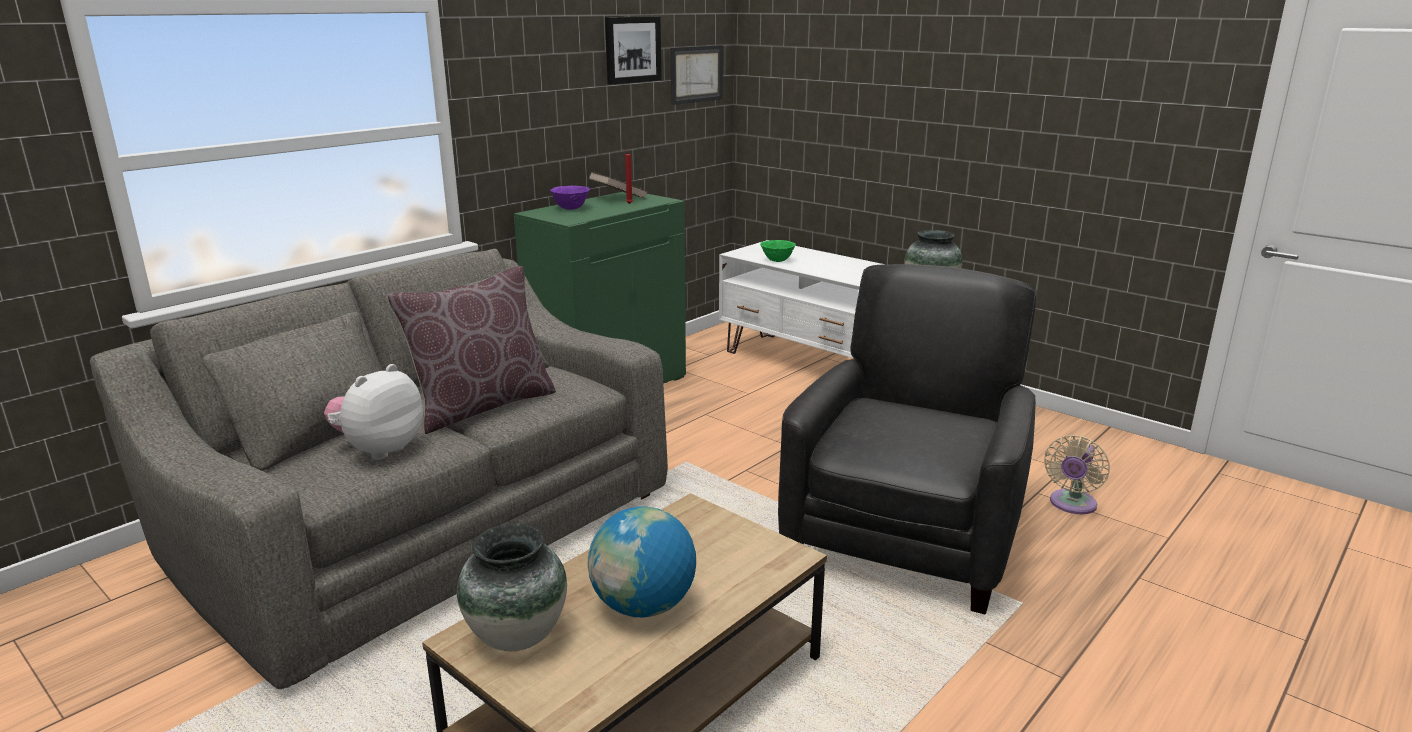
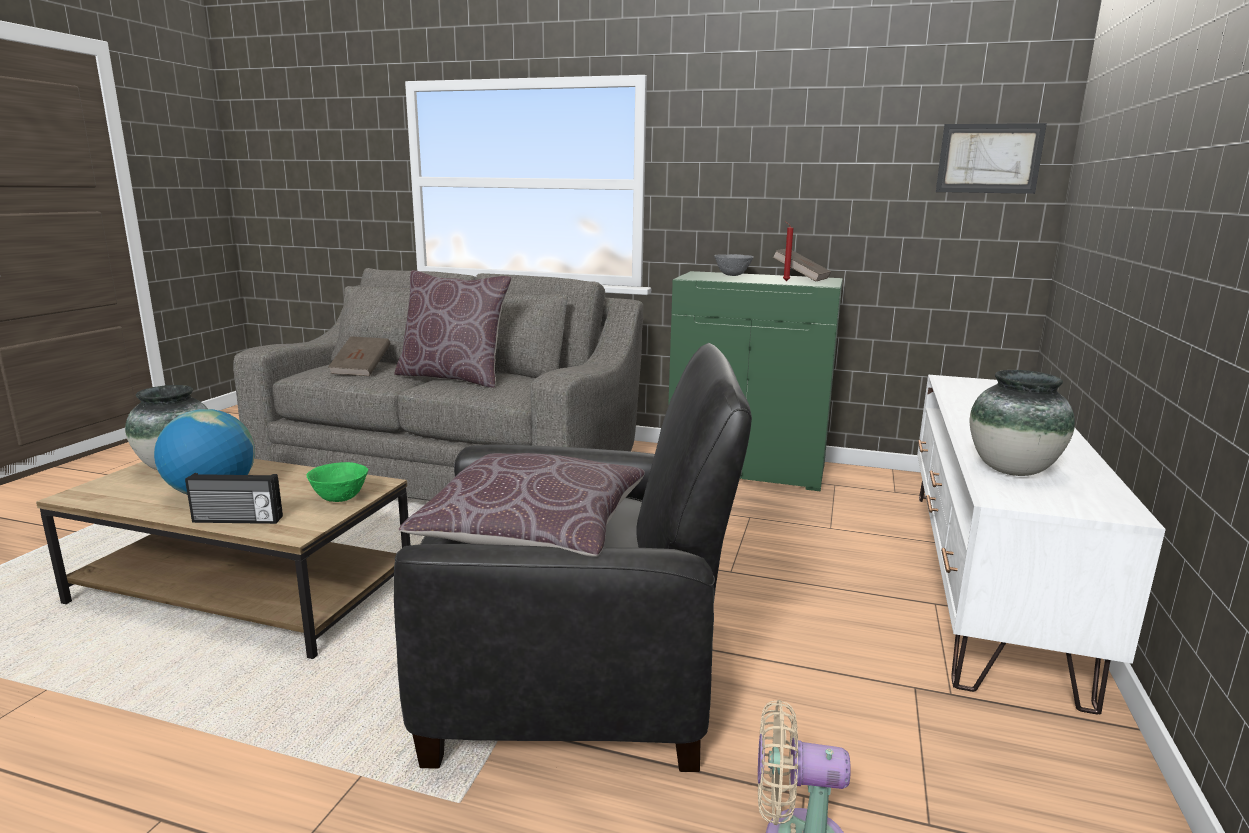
camera: 65 degrees right, 5 degrees down
(379, 449) = (361, 370): plush toy -> brown book
(571, 208) = (733, 275): purple bowl -> grey bowl
(632, 49) = (879, 124): picture -> none
(740, 588) = (237, 520): none -> radio
(777, 261) = (959, 394): green bowl -> green bowl (340, 499)
(926, 432) = (534, 531): none -> brown pillow

